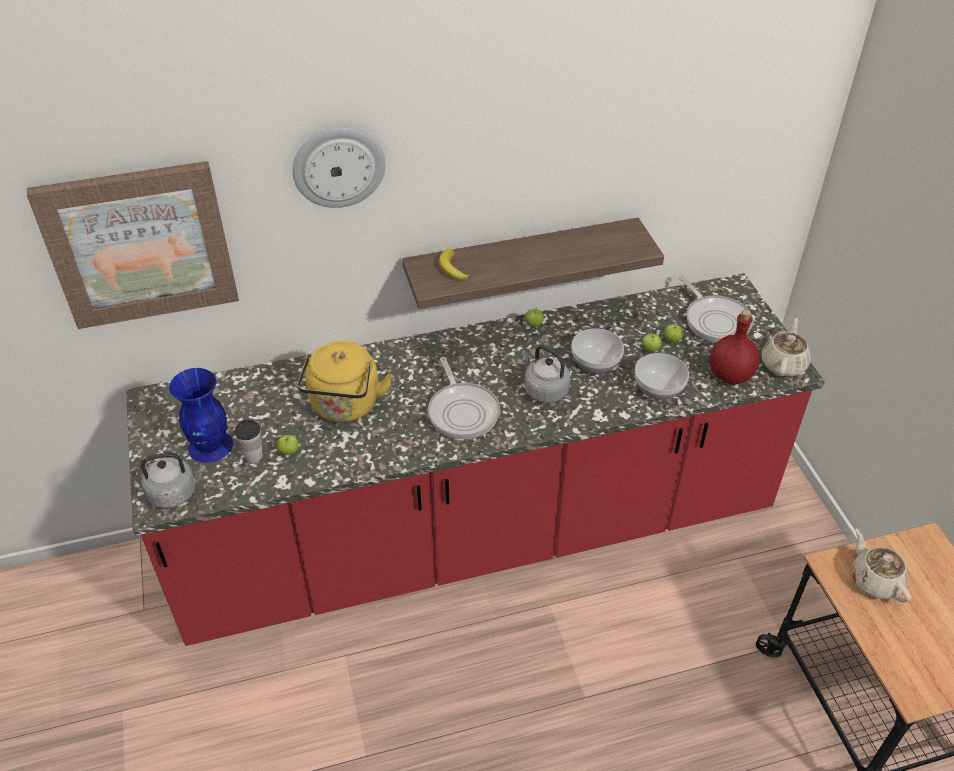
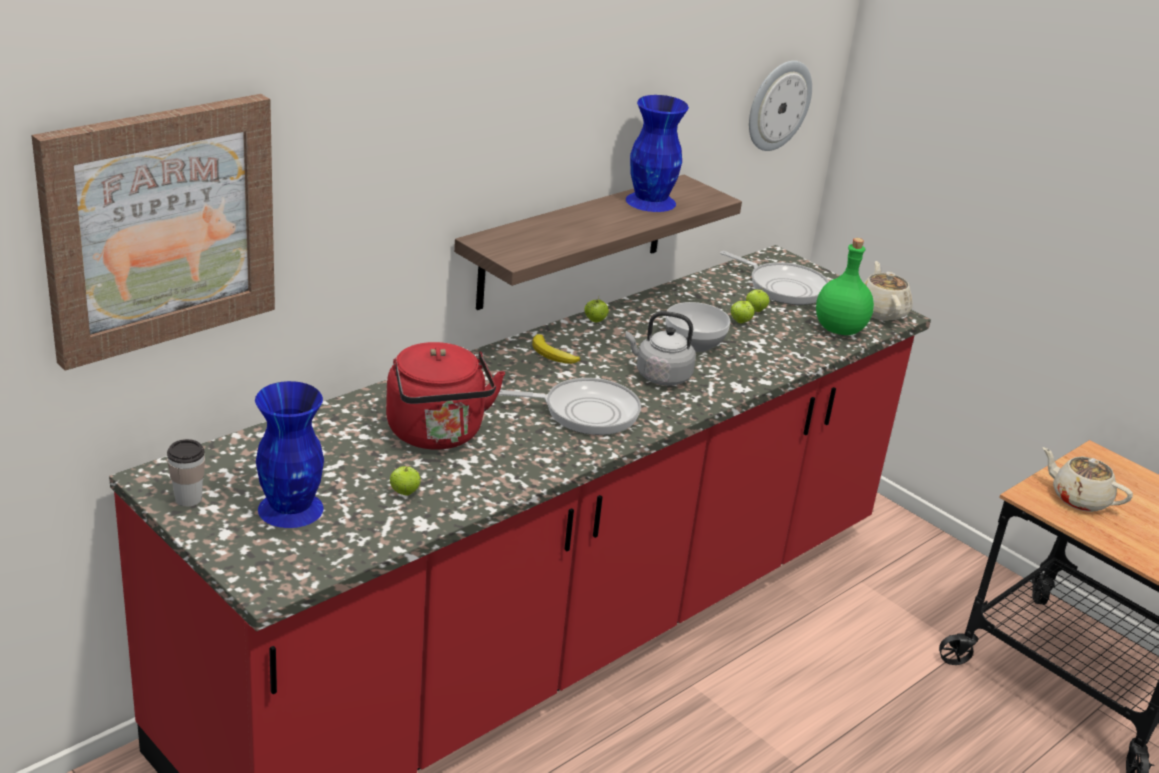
camera: 30 degrees left, 15 degrees down
(175, 493) = (284, 566): grey kettle -> none
(253, 456) = (360, 506): cup -> cup (188, 499)
(338, 166) = (402, 103): wall clock -> wall clock (778, 105)
(345, 407) = (437, 435): yellow kettle -> red kettle
(452, 268) = (524, 239): banana -> banana (552, 354)
(462, 411) = (585, 412): frying pan -> frying pan turned 45 degrees counterclockwise
(585, 244) = (651, 201): none -> blue vase
(658, 389) = (780, 353): bowl -> none
(731, 375) = (840, 329): red bottle -> green bottle

